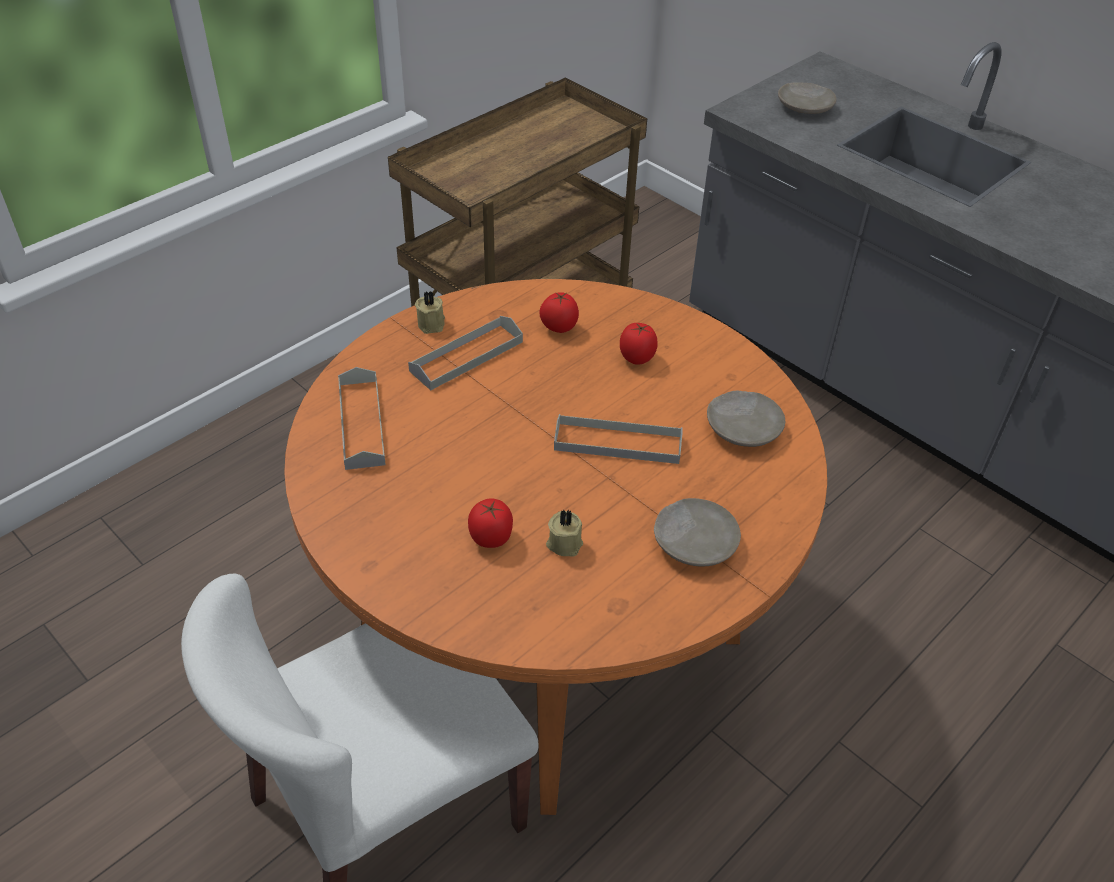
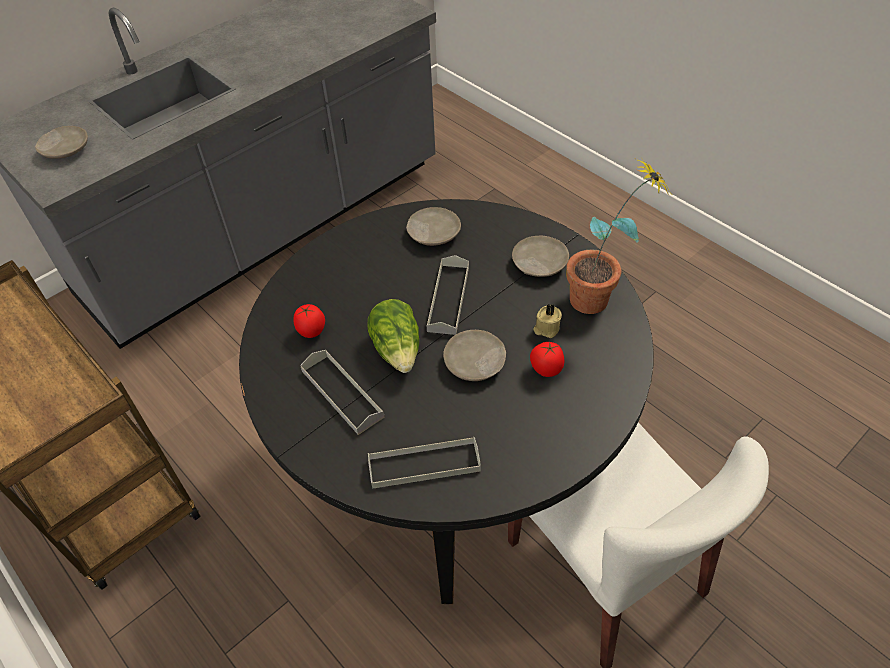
camera: 85 degrees left, 5 degrees up
(432, 324) = (293, 422): beige candle -> none
(506, 467) = (474, 363): none -> beige plate
(530, 398) = (398, 349): none -> lettuce
(550, 634) = (451, 464): orange dining table -> black dining table
(626, 612) = (601, 298): none -> potted plant
(636, 358) = (355, 285): tomato -> none

